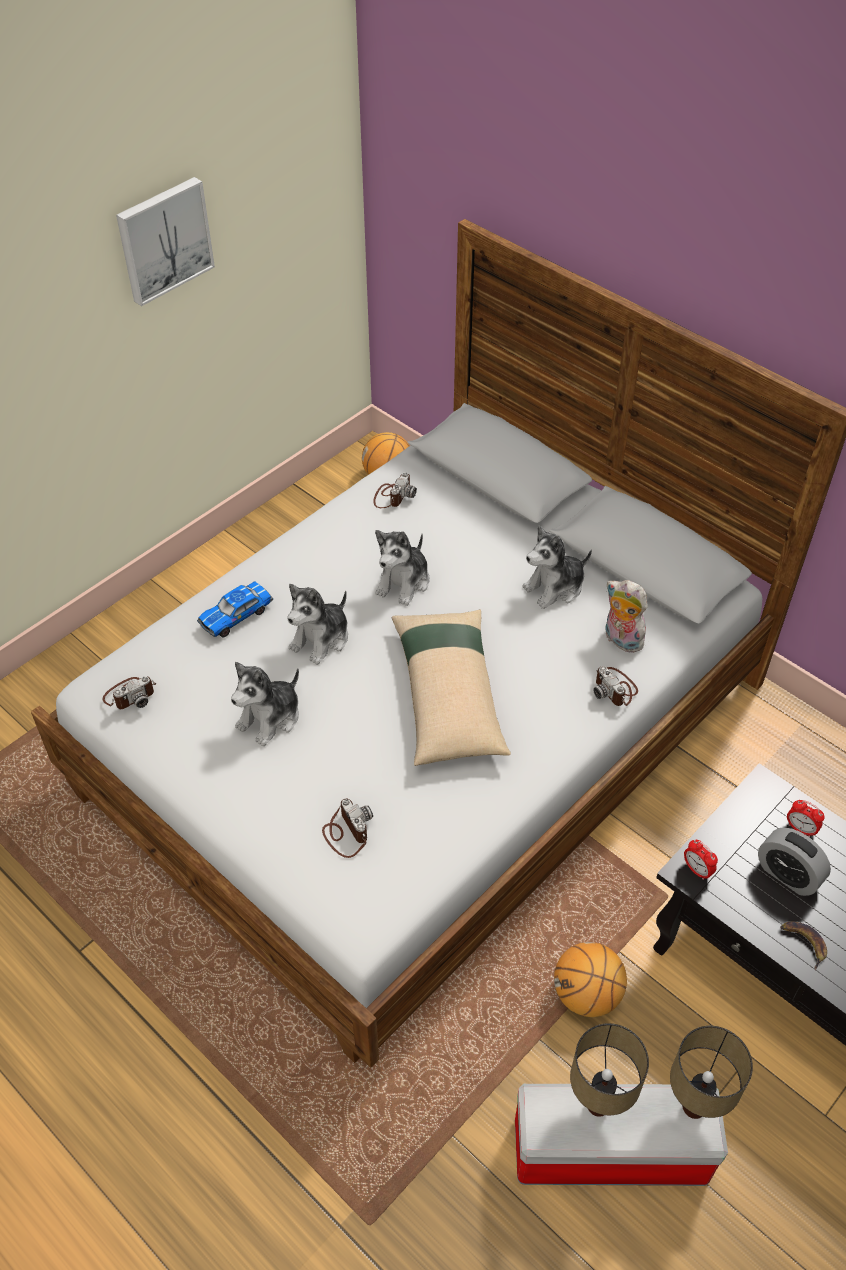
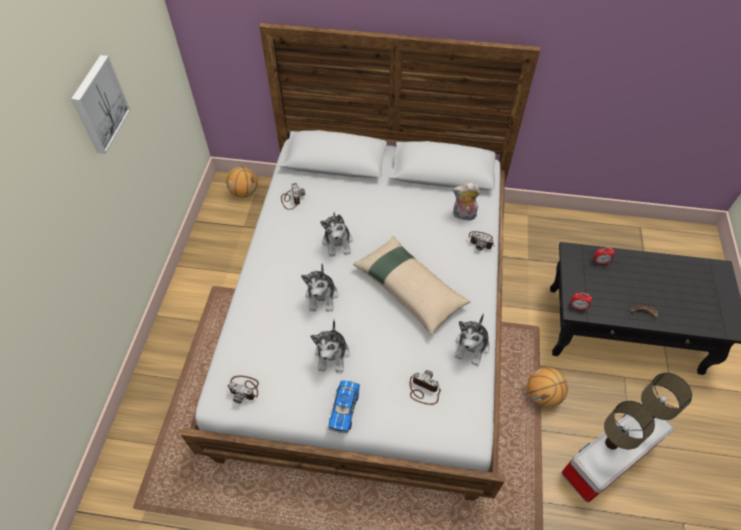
camera: 35 degrees left, 5 degrees up
(130, 695) = (244, 389): camera -> camera turned 90 degrees clockwise
(236, 615) = (265, 309): toy car -> toy car (344, 408)
(555, 587) = (412, 206): plush toy -> plush toy (472, 346)
(787, 874) = (612, 286): alarm clock -> none

